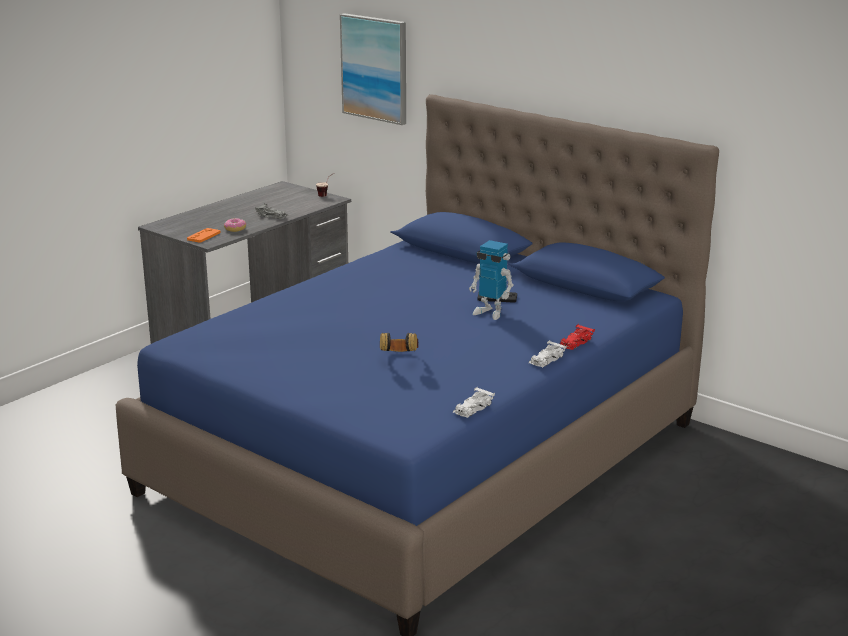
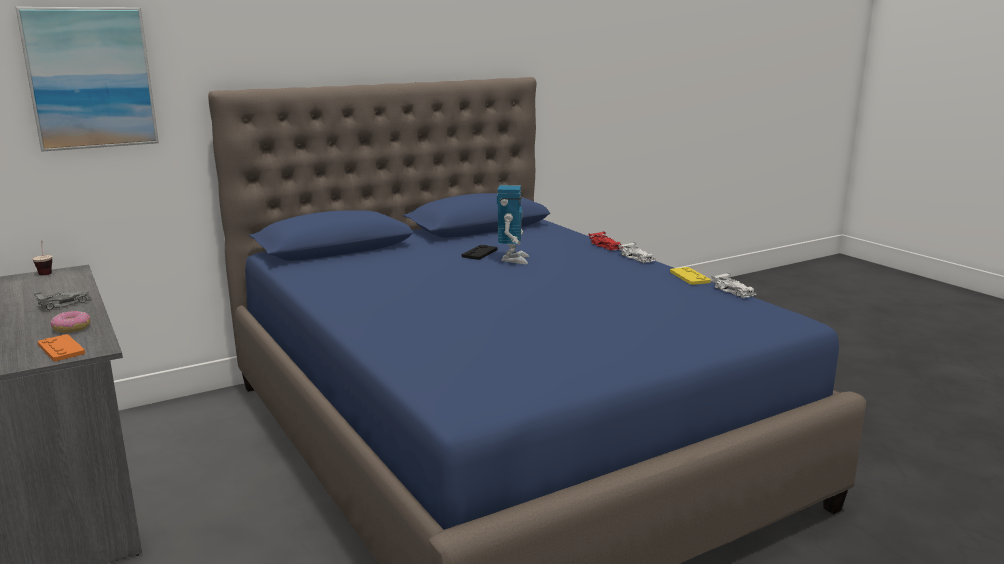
camera: 70 degrees left, 5 degrees down
(399, 359) = (602, 302): headphones -> none
(490, 312) = (513, 259): toy robot -> toy robot turned 45 degrees counterclockwise
(502, 387) = (689, 277): none -> yellow game controller

